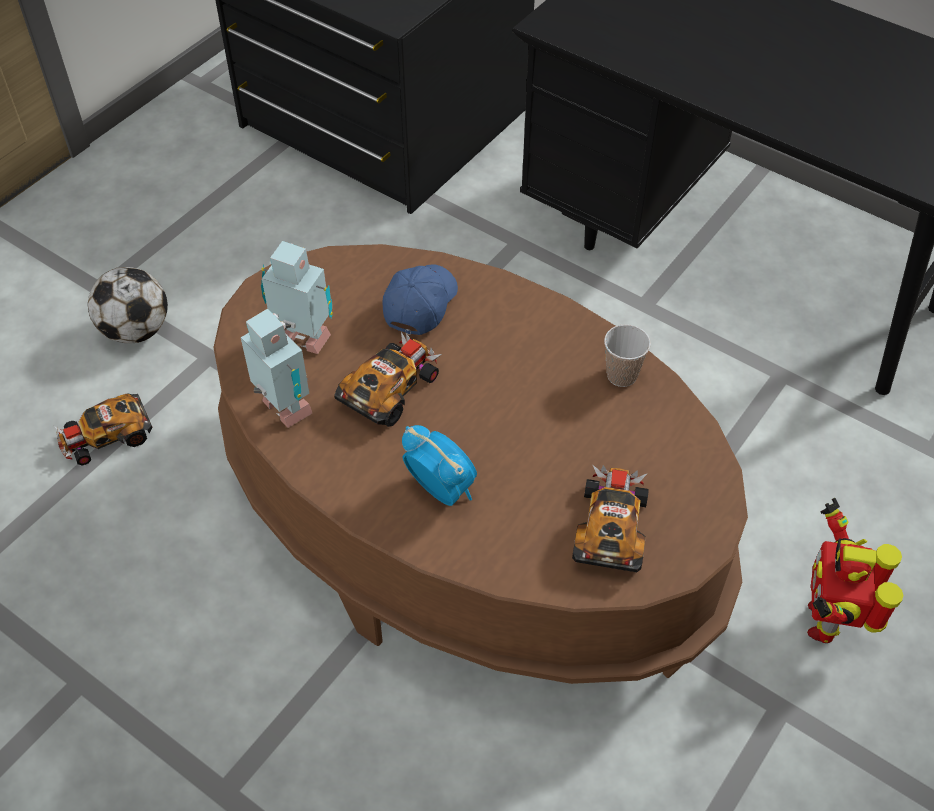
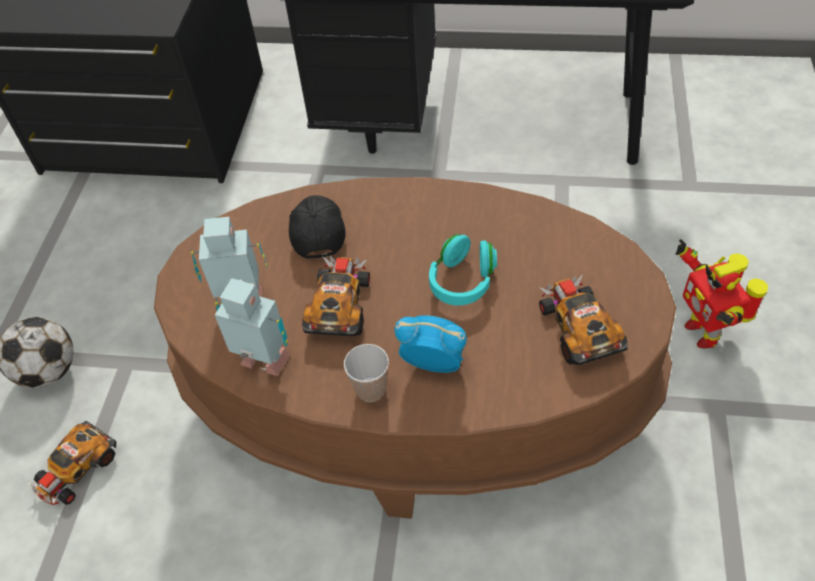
camera: 25 degrees left, 0 degrees up
(420, 304) = (317, 231): blue cap -> black cap
(527, 423) = (462, 281): none -> turquoise headphones
(621, 375) = (505, 215): cup -> cup (370, 389)

